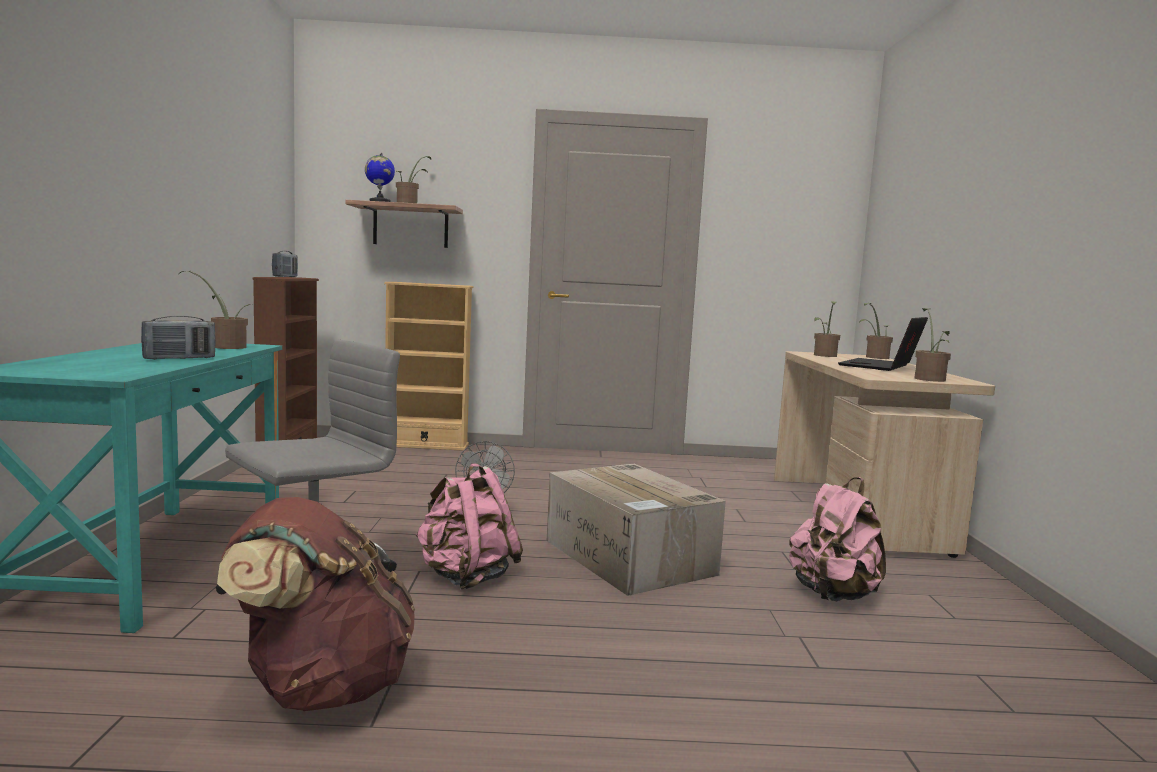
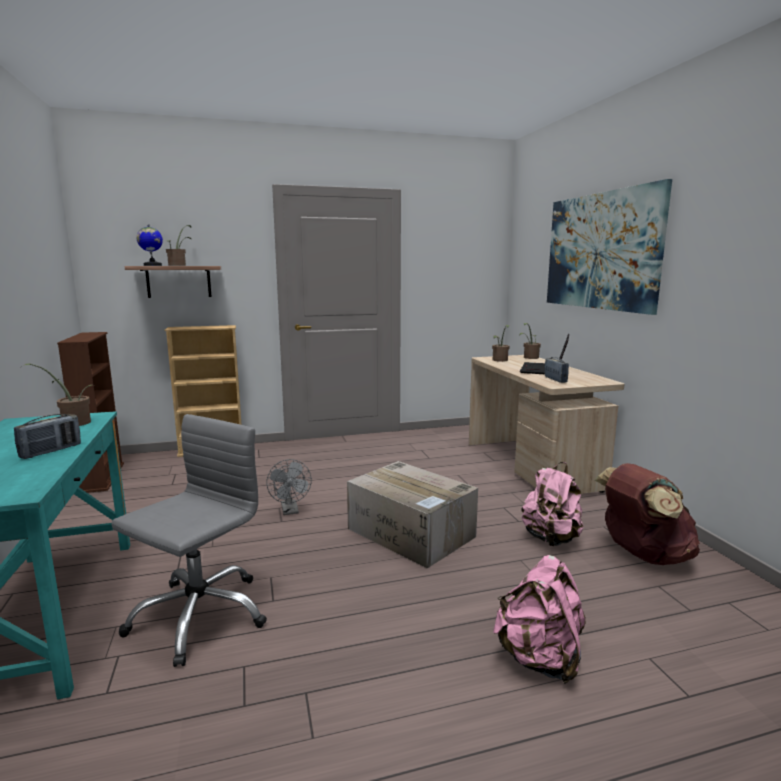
camera: 15 degrees left, 5 degrees up
(285, 277) = (80, 335): radio -> radio (555, 380)
(321, 688) = (256, 711): brown backpack -> brown backpack (642, 554)
(466, 577) = (308, 576): pink backpack -> pink backpack (539, 658)
(929, 379) = (584, 381): potted plant -> none
(977, 191) = (600, 251): none -> picture

